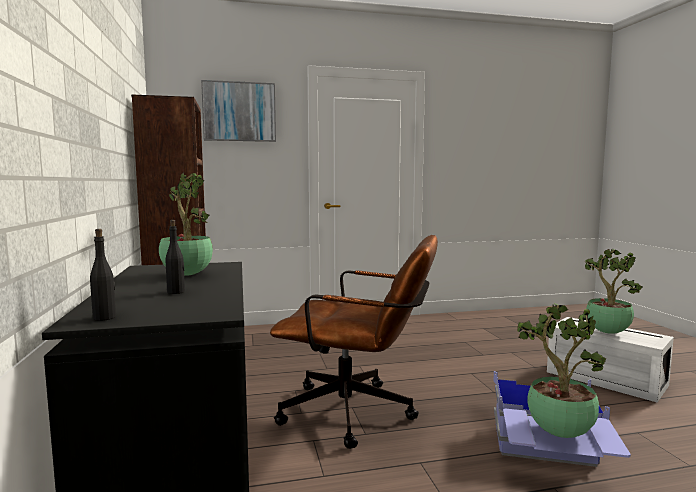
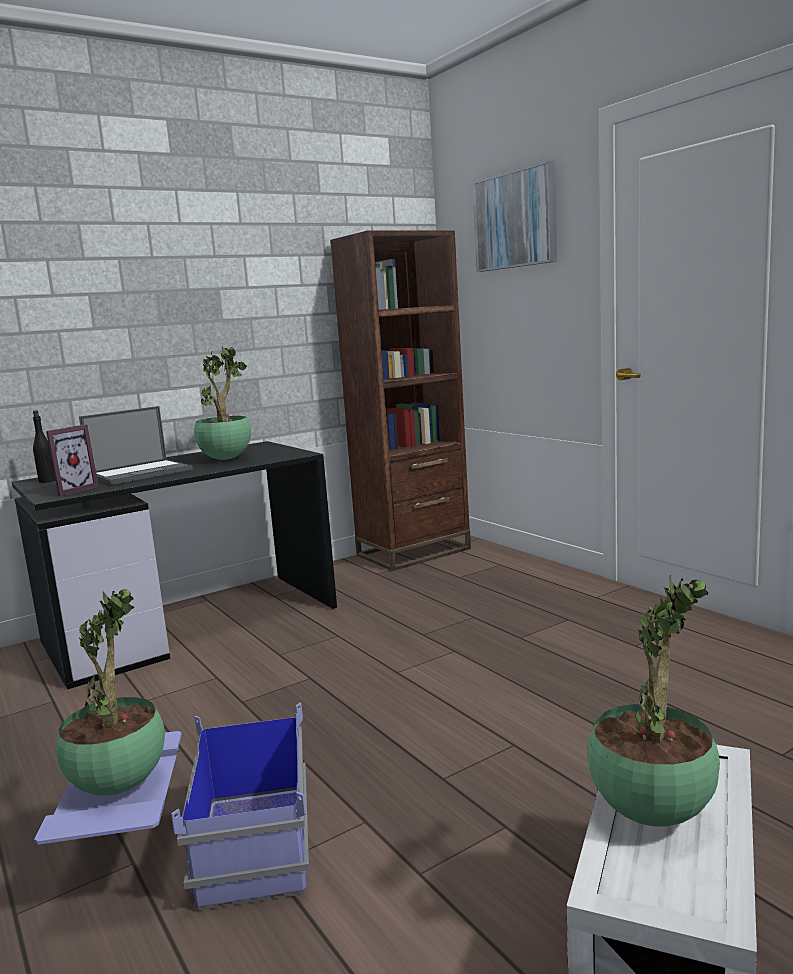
camera: 70 degrees right, 5 degrees up
(176, 292) = (141, 473): black bottle -> laptop
(203, 309) = (72, 490): none -> picture frame
(358, 414) = (293, 686): brown office chair -> none

